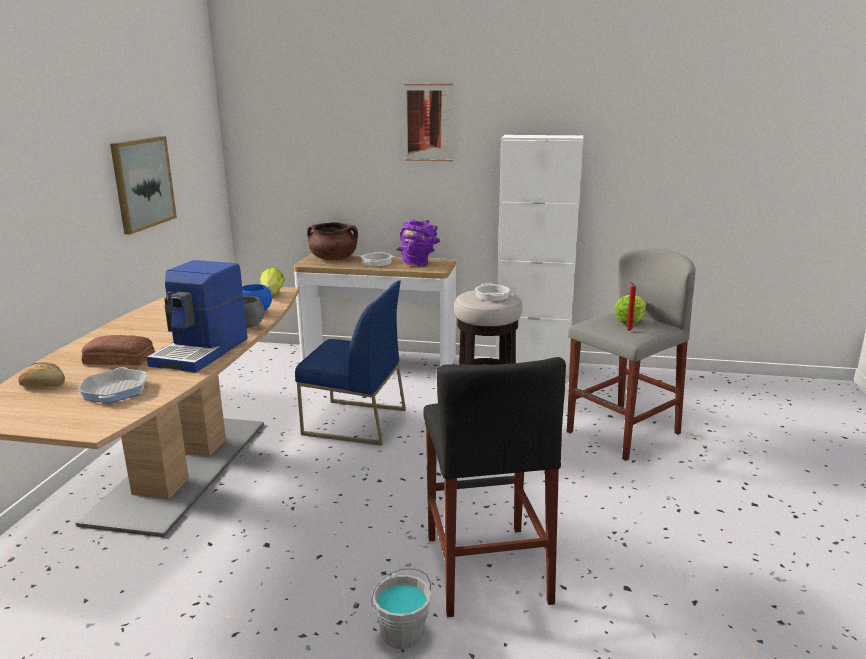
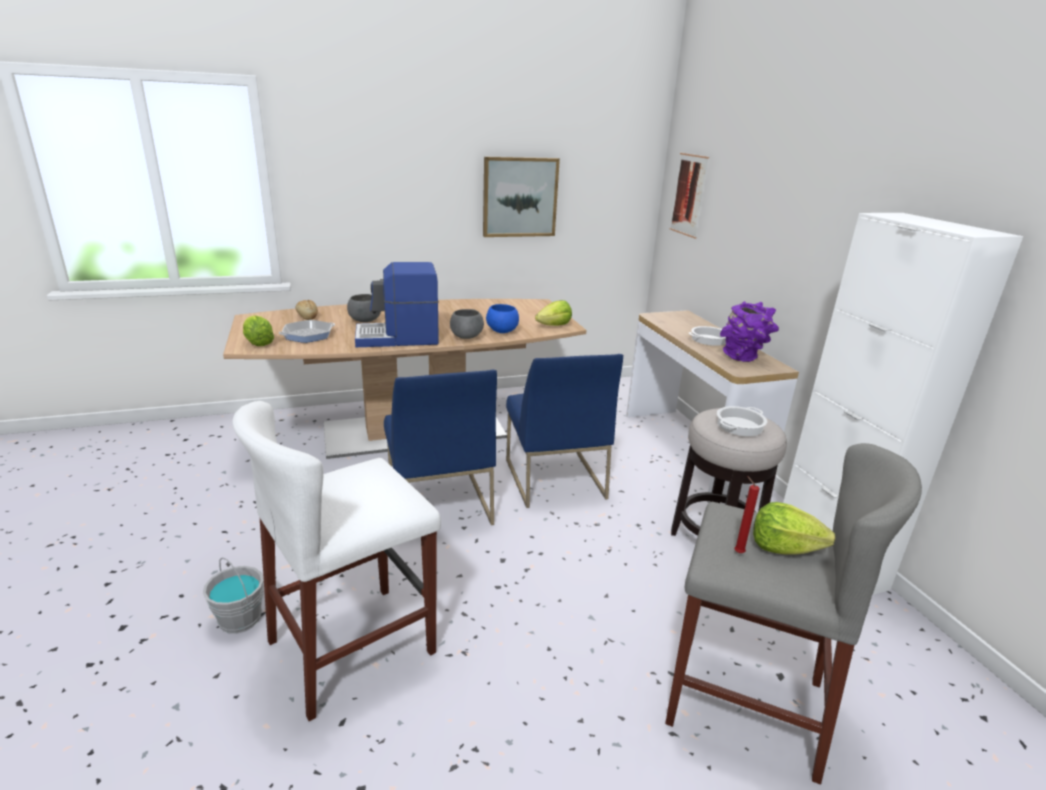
camera: 60 degrees right, 5 degrees up
(92, 419) = (258, 343): none -> lettuce
(119, 359) = (364, 321): bread -> grey bowl
(330, 484) = (438, 503): none -> blue chair
(333, 259) = (687, 321): brown cooking pot -> none
(429, 123) = (821, 180): picture -> picture (689, 195)
(486, 568) = (352, 647): black stool -> white stool

